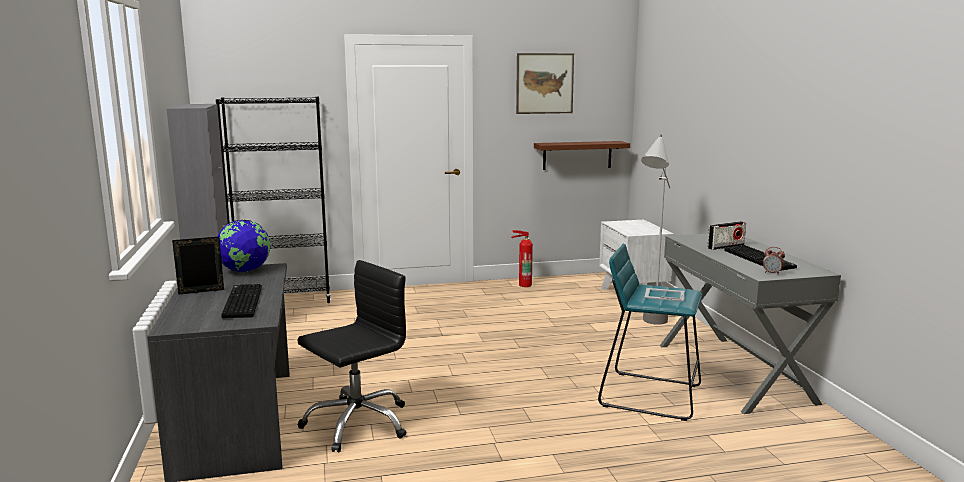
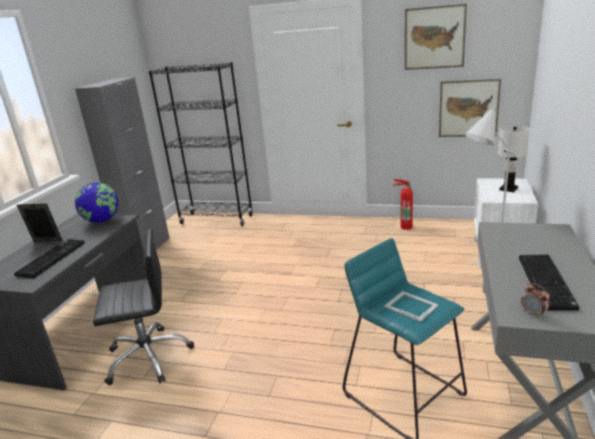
camera: 30 degrees right, 10 degrees up
(577, 155) = (468, 108): brown shelf -> picture
(638, 226) = (508, 189): none -> white table lamp
(725, 246) = (529, 251): radio -> none

